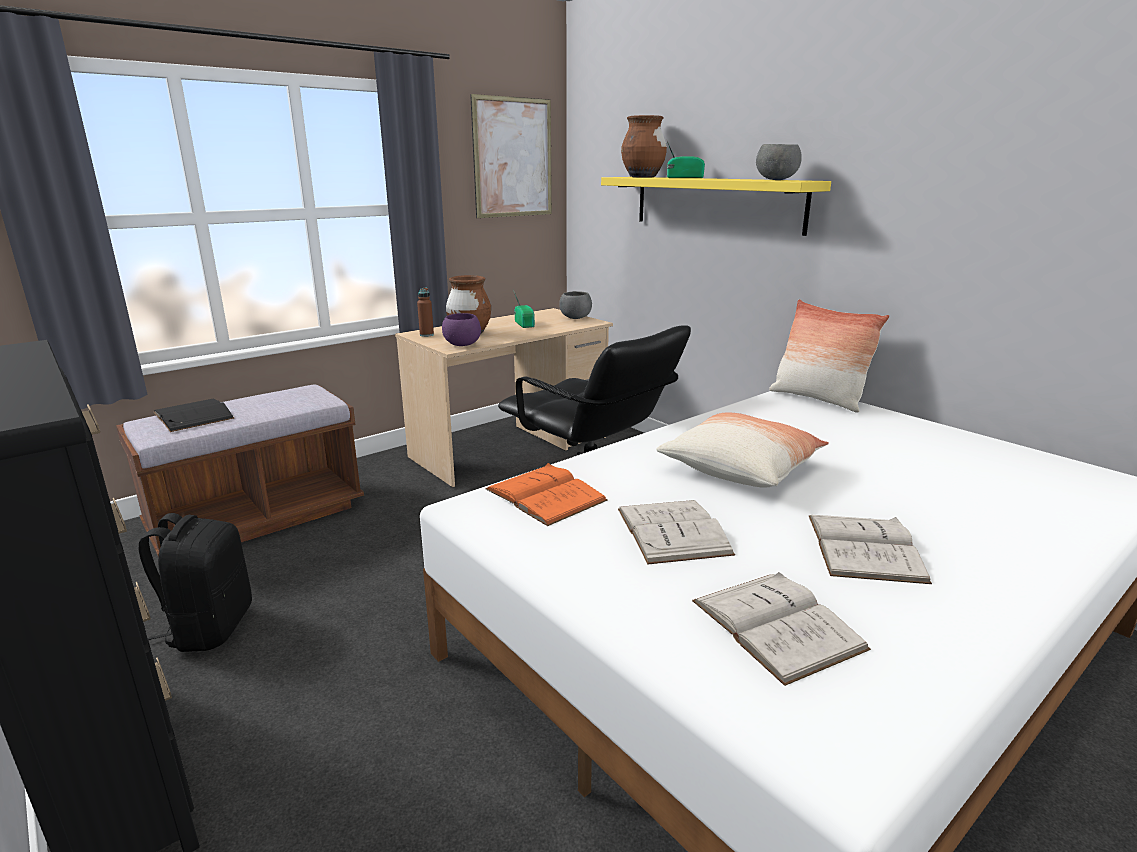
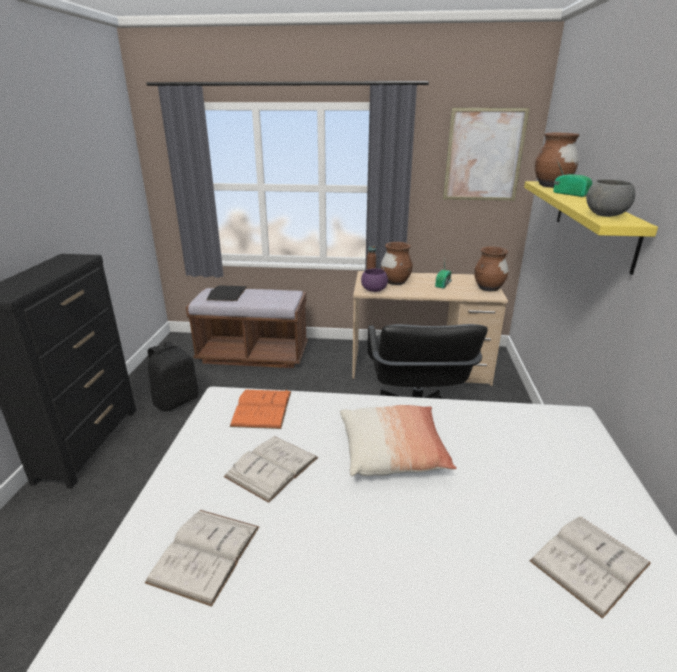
camera: 45 degrees right, 5 degrees up
(575, 318) = (488, 288): grey bowl -> brown vase
(817, 399) = (579, 431): pillow -> none
(864, 547) = (345, 554): white book -> white book (589, 562)

